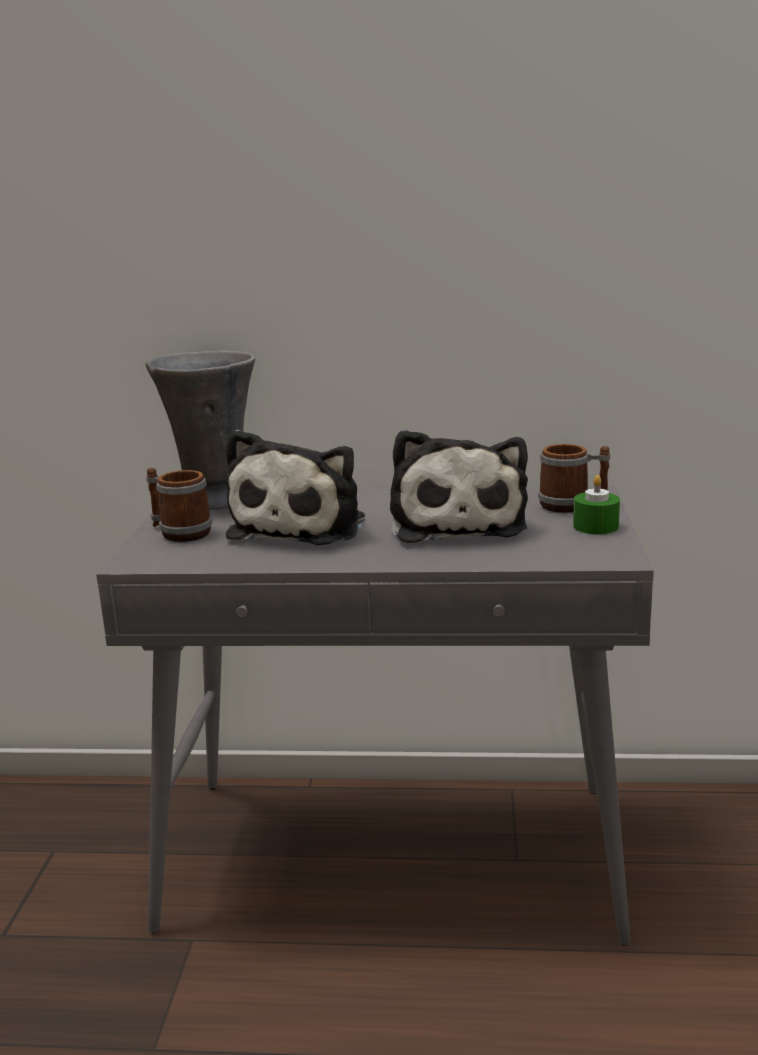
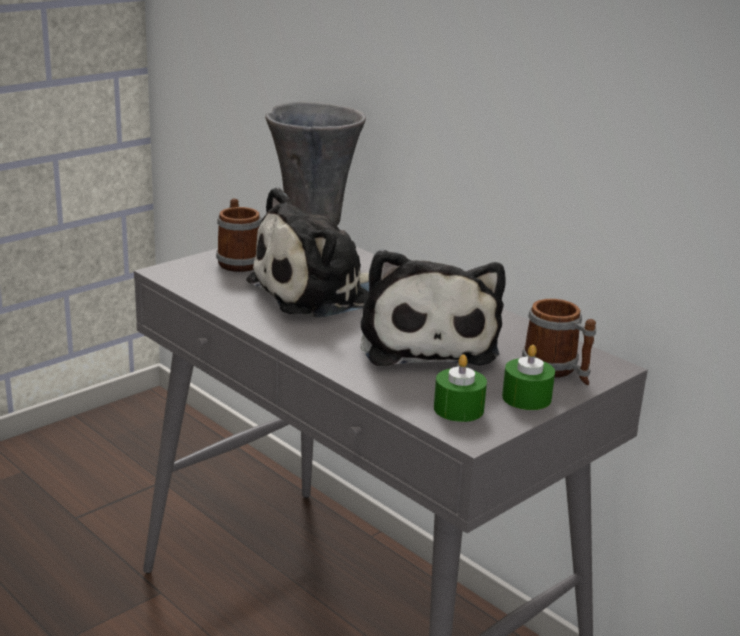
camera: 40 degrees right, 5 degrees up
(457, 523) = (426, 341): plush toy -> plush toy turned 45 degrees counterclockwise
(576, 549) = (458, 409): none -> green candle

